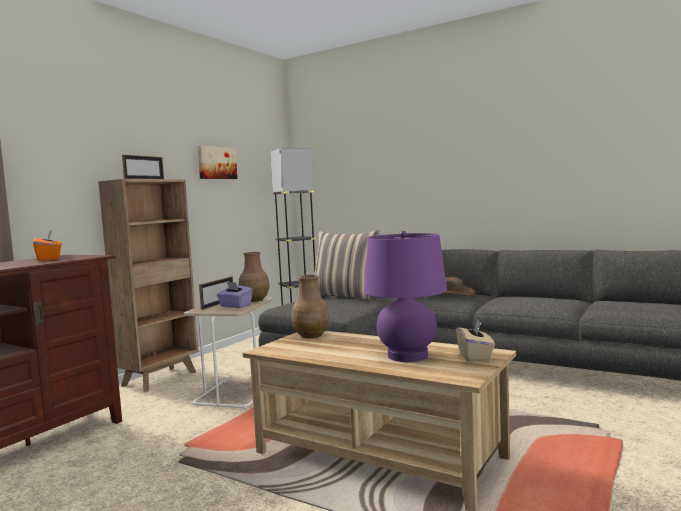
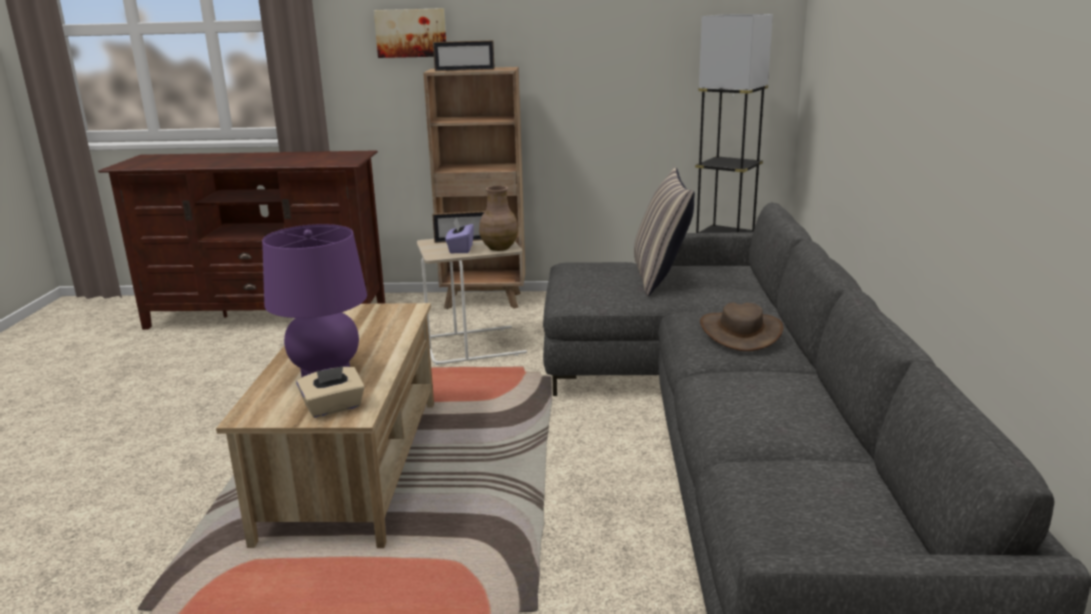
camera: 60 degrees right, 15 degrees up
(49, 259) = (326, 157): orange tissue box -> none
(216, 163) = (625, 35): picture -> picture (411, 33)
(312, 335) = (396, 313): brown vase -> none

